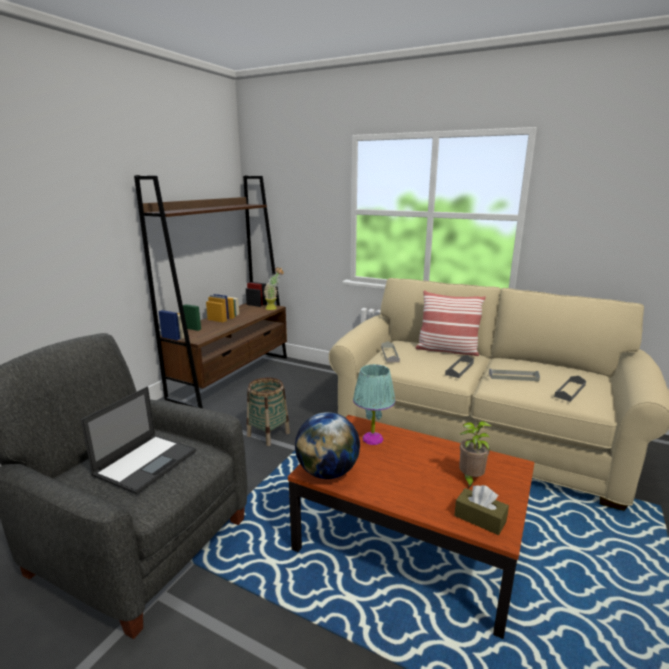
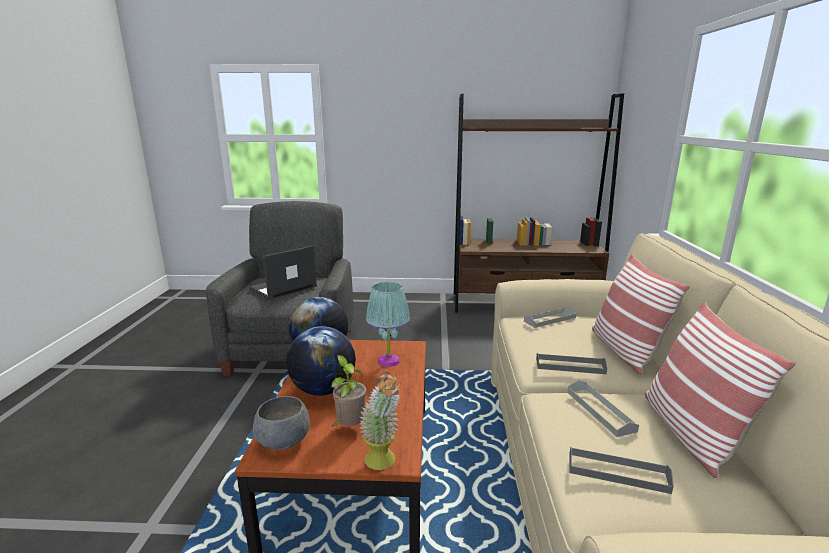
camera: 65 degrees right, 0 degrees up
(146, 462) = (282, 287): laptop -> laptop turned 135 degrees clockwise
(268, 434) = (453, 350): basket -> none
(274, 308) = (593, 251): potted plant -> potted plant (383, 464)
(404, 483) = (323, 389): none -> globe
(480, 518) = (283, 440): brown tissue box -> grey bowl
(536, 365) = (690, 433): none -> pillow

